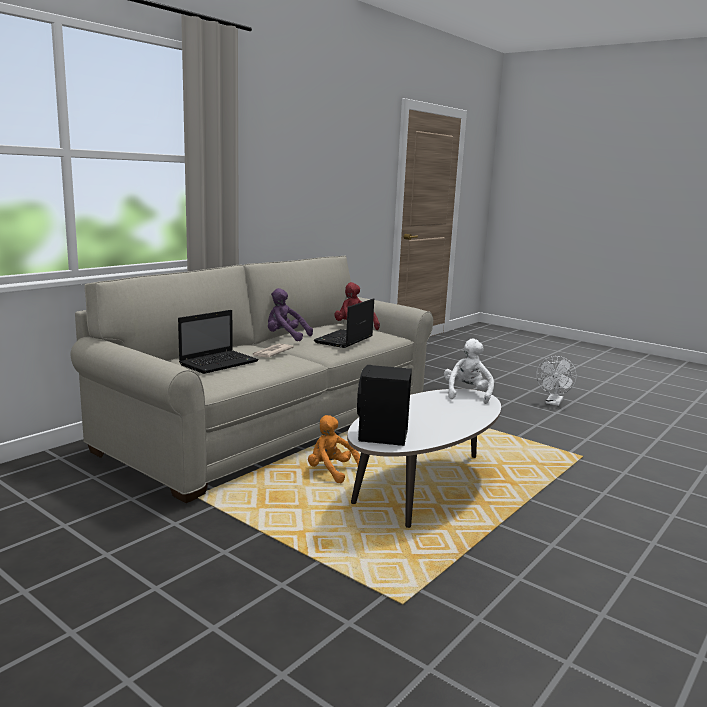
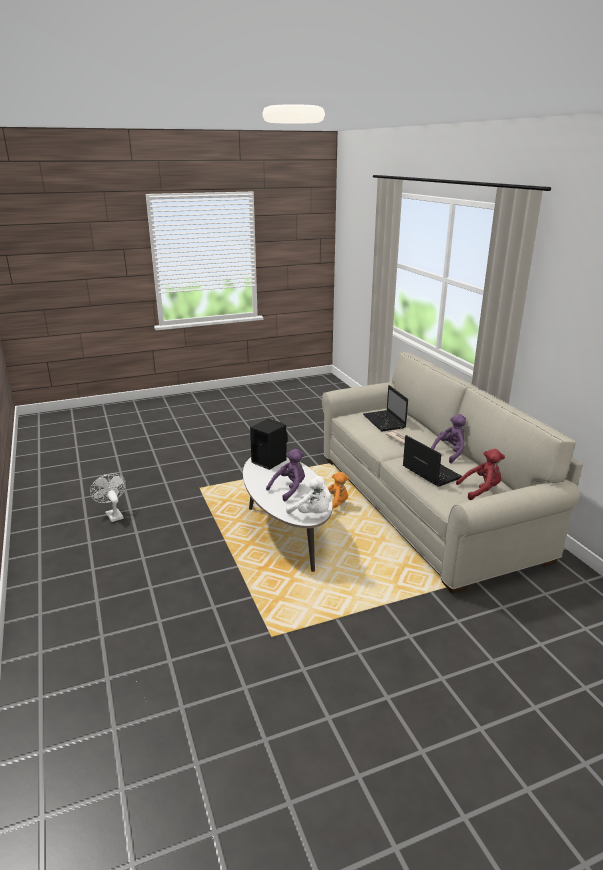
camera: 120 degrees right, 10 degrees up
(437, 411) = (289, 489): none -> purple plush toy
(553, 403) = (421, 719): white fan -> white fan (113, 514)

